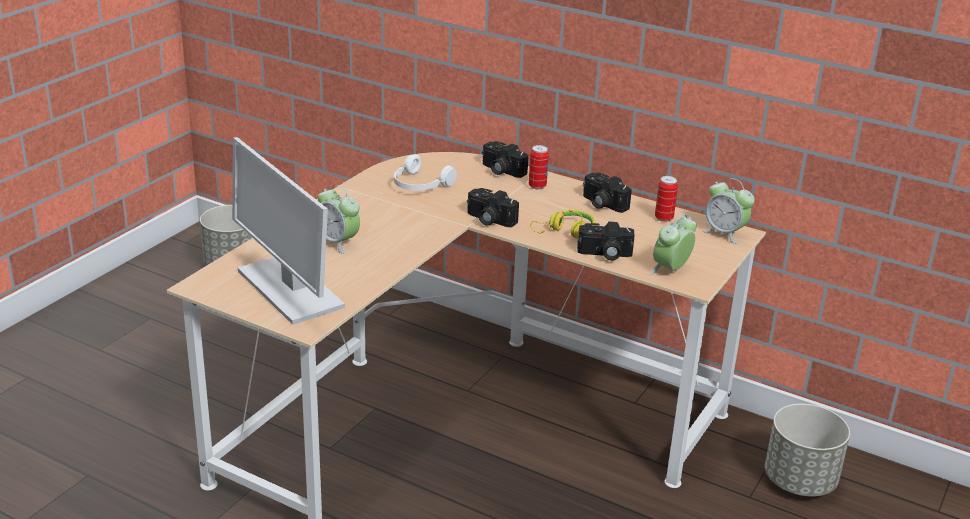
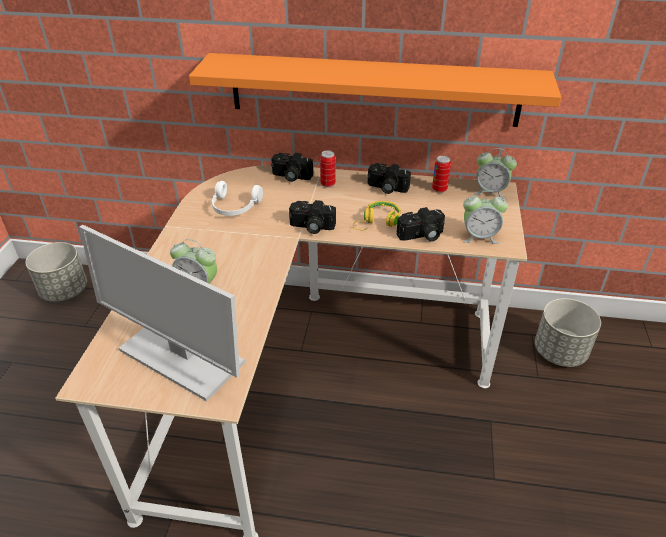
camera: 20 degrees left, 10 degrees up
(608, 86) = (373, 90): none -> orange shelf
(671, 270) = (479, 237): alarm clock -> alarm clock turned 105 degrees counterclockwise

